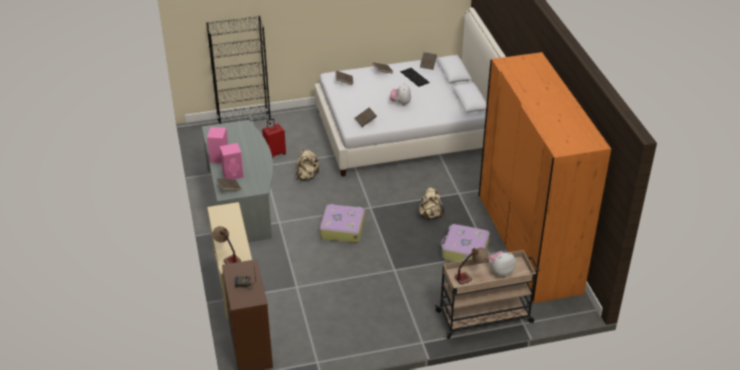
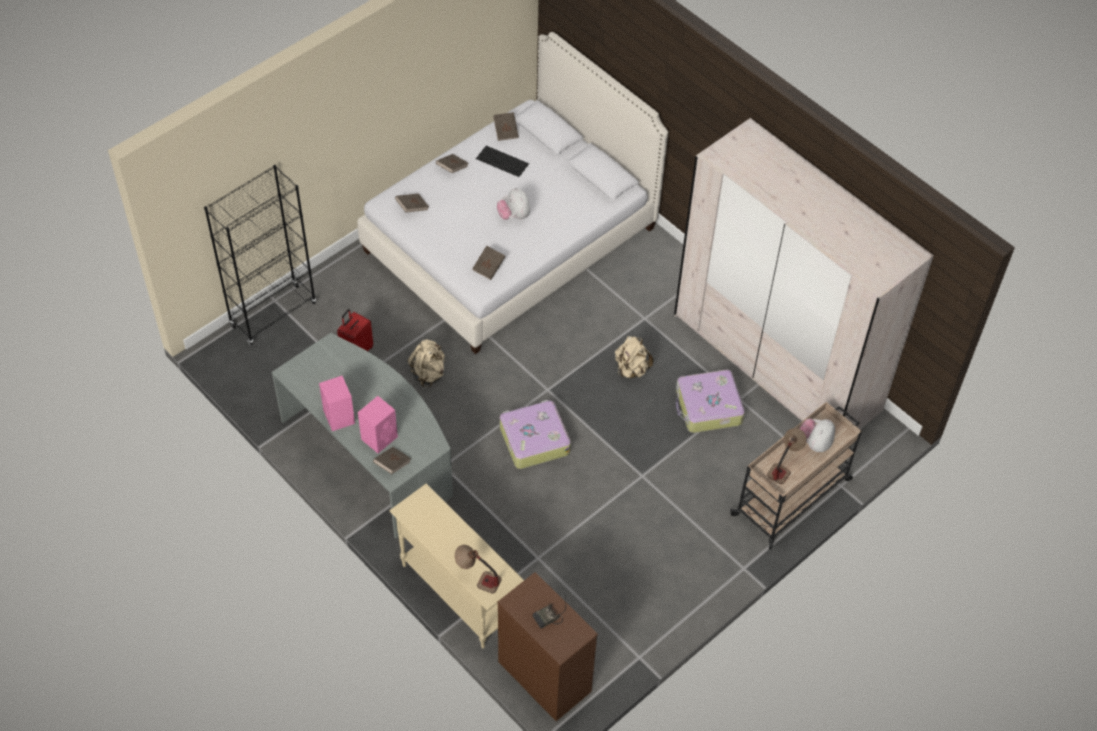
camera: 30 degrees left, 15 degrees up
(528, 243) = (776, 362): orange wardrobe -> beige wardrobe

